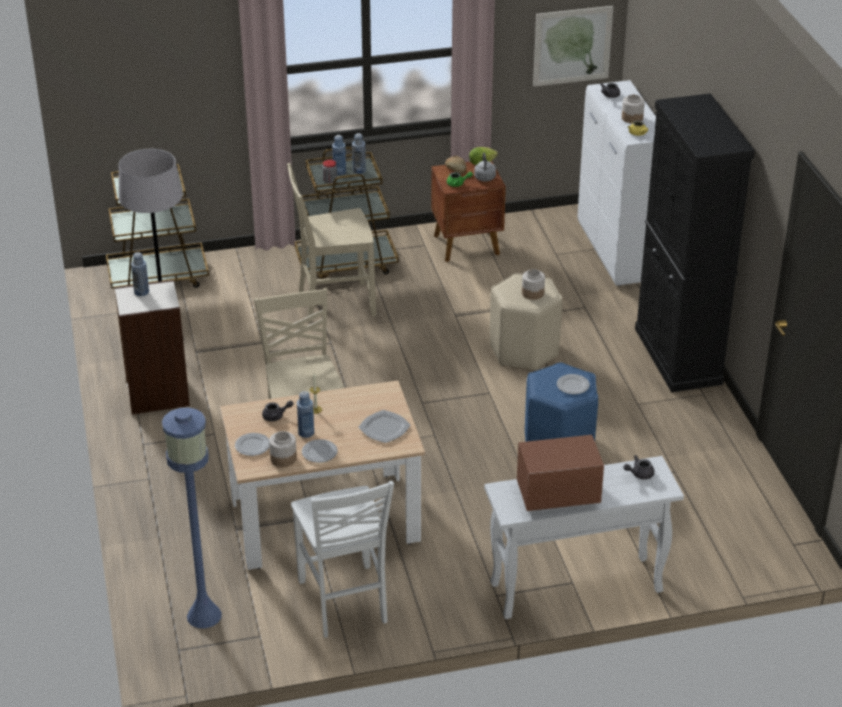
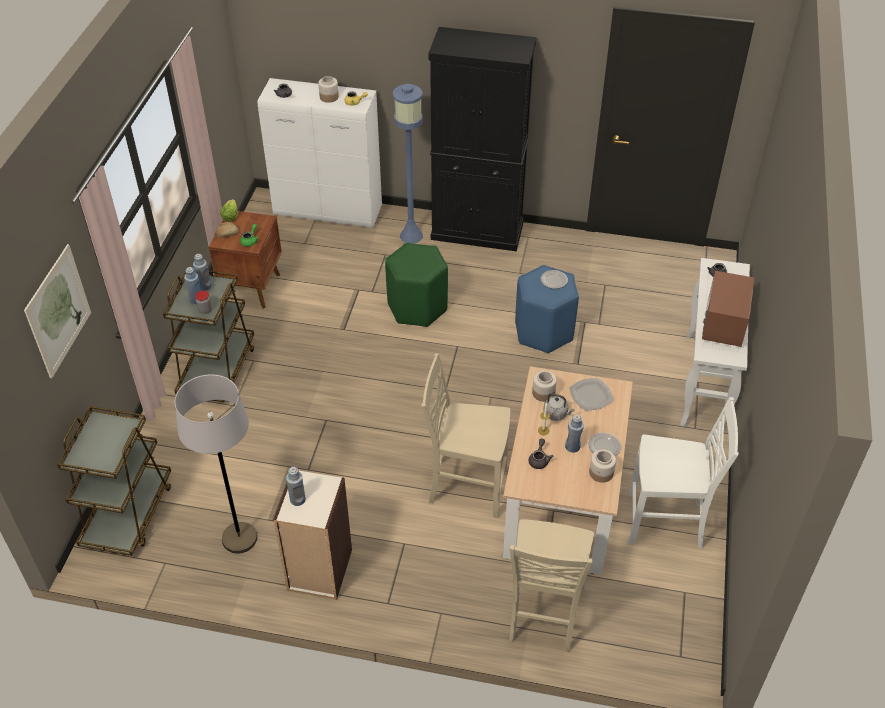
camera: 65 degrees left, 10 degrees up
(203, 616) = (644, 625): blue floor lamp -> blue floor lamp (411, 236)
(253, 446) = (574, 488): plate -> none
(334, 303) = (270, 398): beige chair -> beige chair (544, 614)
(485, 179) = (256, 223): grey kettle -> grey kettle (556, 414)
(524, 351) = (418, 307): beige stool -> green stool
(532, 293) = (421, 258): jar -> jar (543, 393)
(572, 46) = (219, 79): picture -> picture (58, 311)

